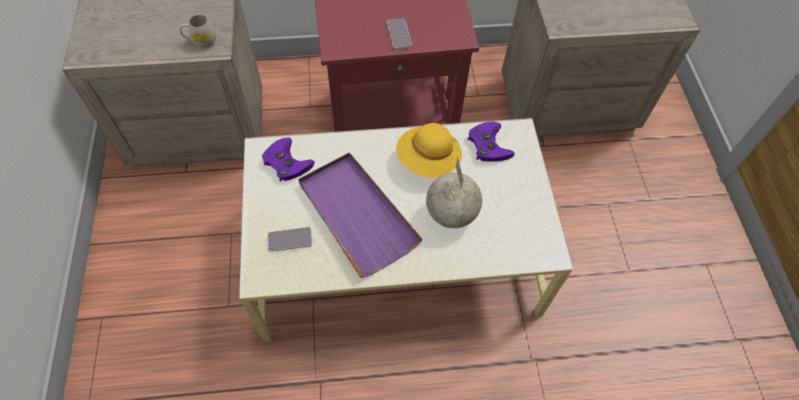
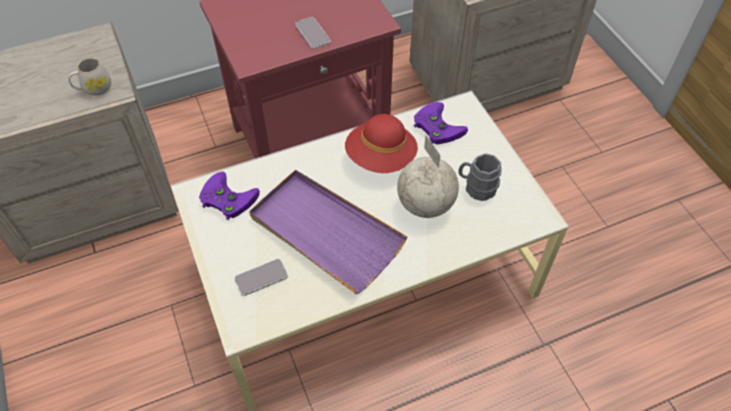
camera: 15 degrees left, 5 degrees down
(428, 160) = (381, 158): yellow hat -> red hat
(502, 210) = (476, 187): none -> grey mug

